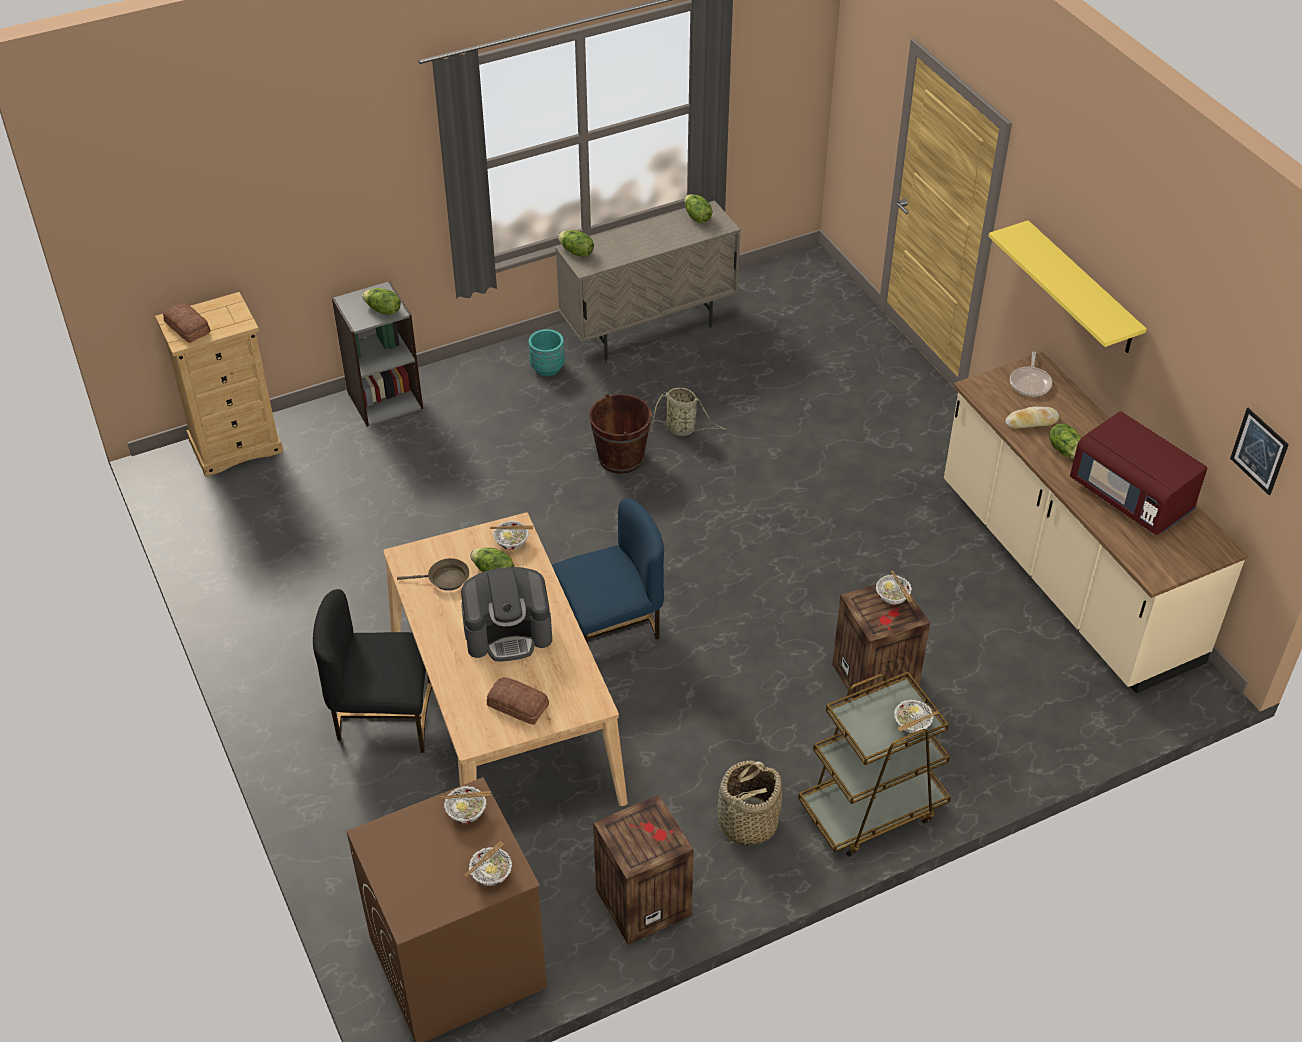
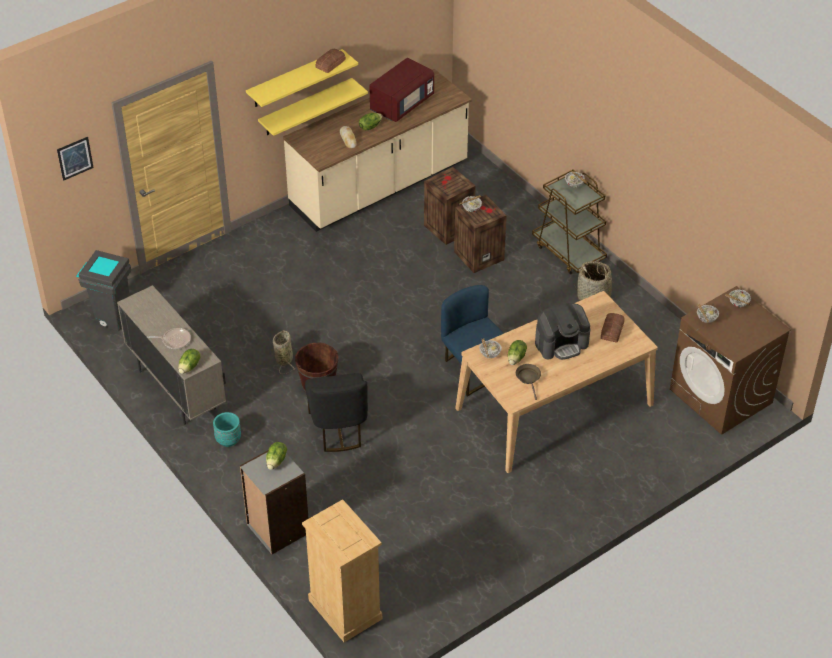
camera: 100 degrees left, 0 degrees up
(187, 328) = (351, 541): bread -> bread (331, 64)
(384, 716) = (571, 462): black chair -> black chair (338, 429)
(508, 633) = (561, 343): coffee machine -> coffee machine turned 90 degrees clockwise
(644, 900) = (656, 330): crate -> crate (447, 227)
(697, 217) = (140, 308): lettuce -> none
(794, 280) = (111, 318): none -> grey trash can
(1030, 383) = (313, 140): frying pan -> frying pan (174, 340)
(1080, 352) = (306, 107): none -> yellow shelf
(1259, 451) = (421, 23): picture -> picture (75, 158)

